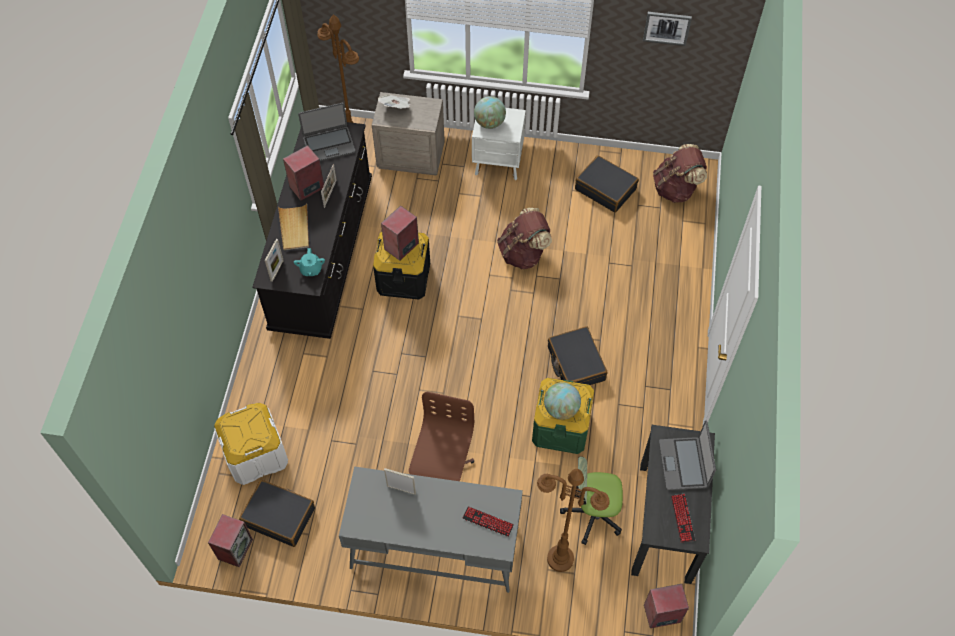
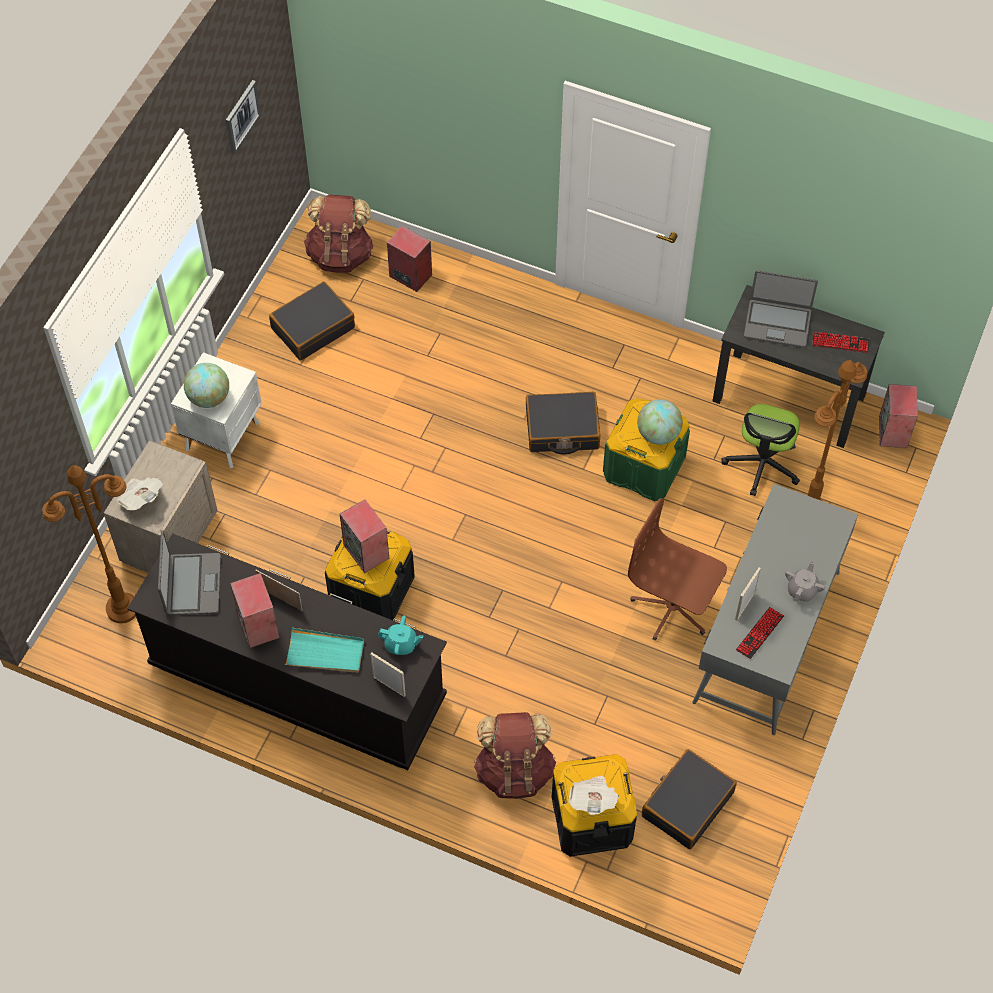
camera: 75 degrees left, 0 degrees up
(235, 430) = (593, 800): none -> newspaper
(235, 548) = (719, 864): speaker -> speaker (409, 275)
(256, 454) = (591, 818): white storage box -> black storage box
(294, 228) = (325, 653): beige tray -> turquoise tray
(427, 530) = (802, 590): none -> grey teapot
(488, 522) = (805, 526): keyboard -> keyboard (759, 633)
(523, 253) = (381, 444): brown backpack -> brown backpack (514, 770)

